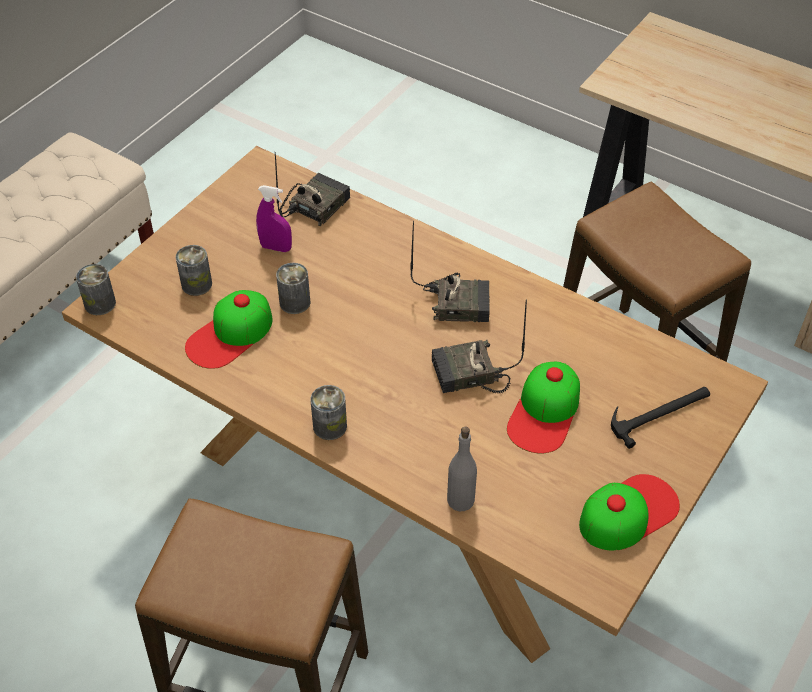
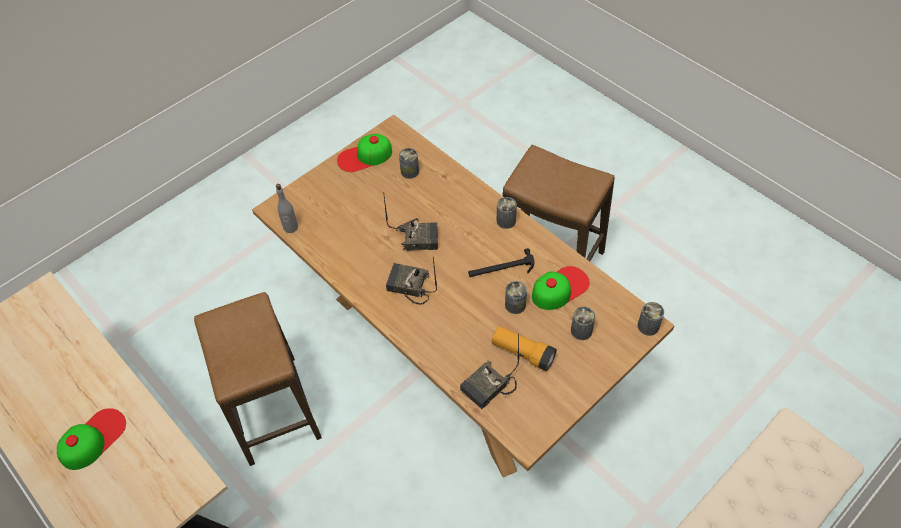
camera: 165 degrees left, 5 degrees up
(276, 248) = (523, 353): purple spray bottle -> flashlight
(460, 499) = (445, 174): grey bottle -> grey bottle (290, 227)
(529, 494) = (410, 171): none -> can
(545, 412) = (384, 210): cap -> cap (93, 438)
(660, 413) = (321, 200): hammer -> hammer (501, 268)

